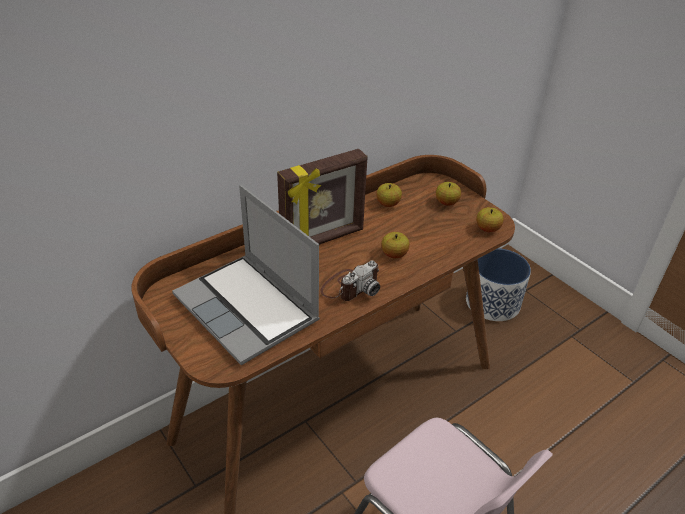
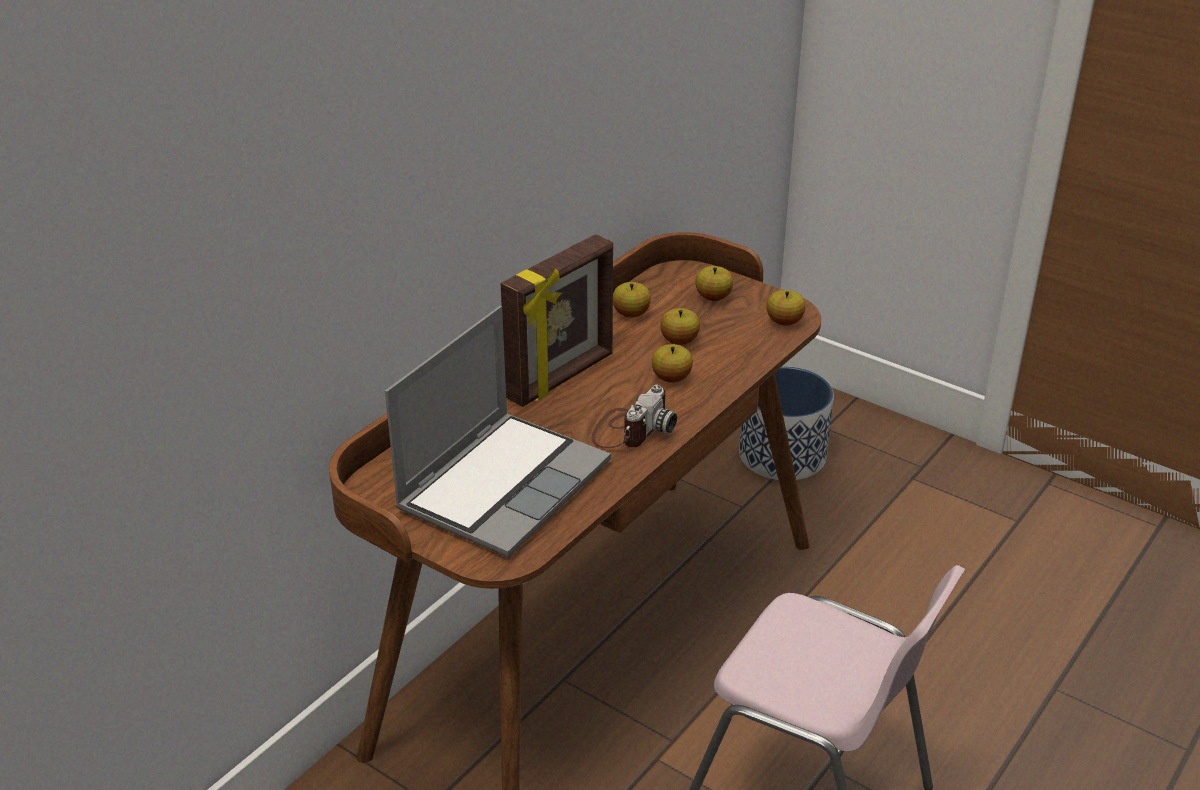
camera: 15 degrees left, 5 degrees down
(248, 309) = (504, 484): laptop -> laptop turned 90 degrees counterclockwise
(411, 229) = (679, 341): none -> apple

